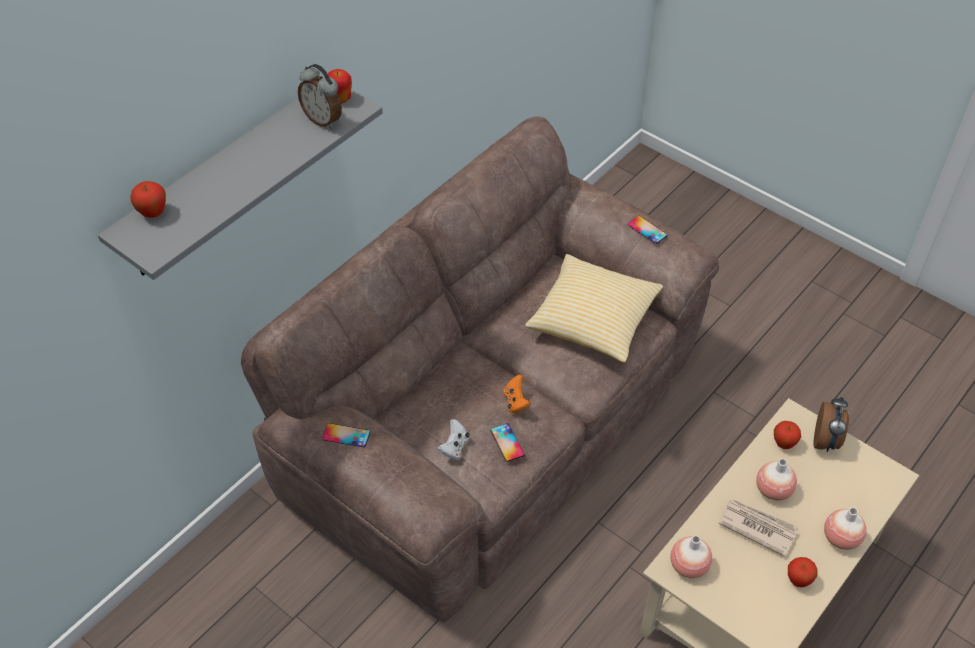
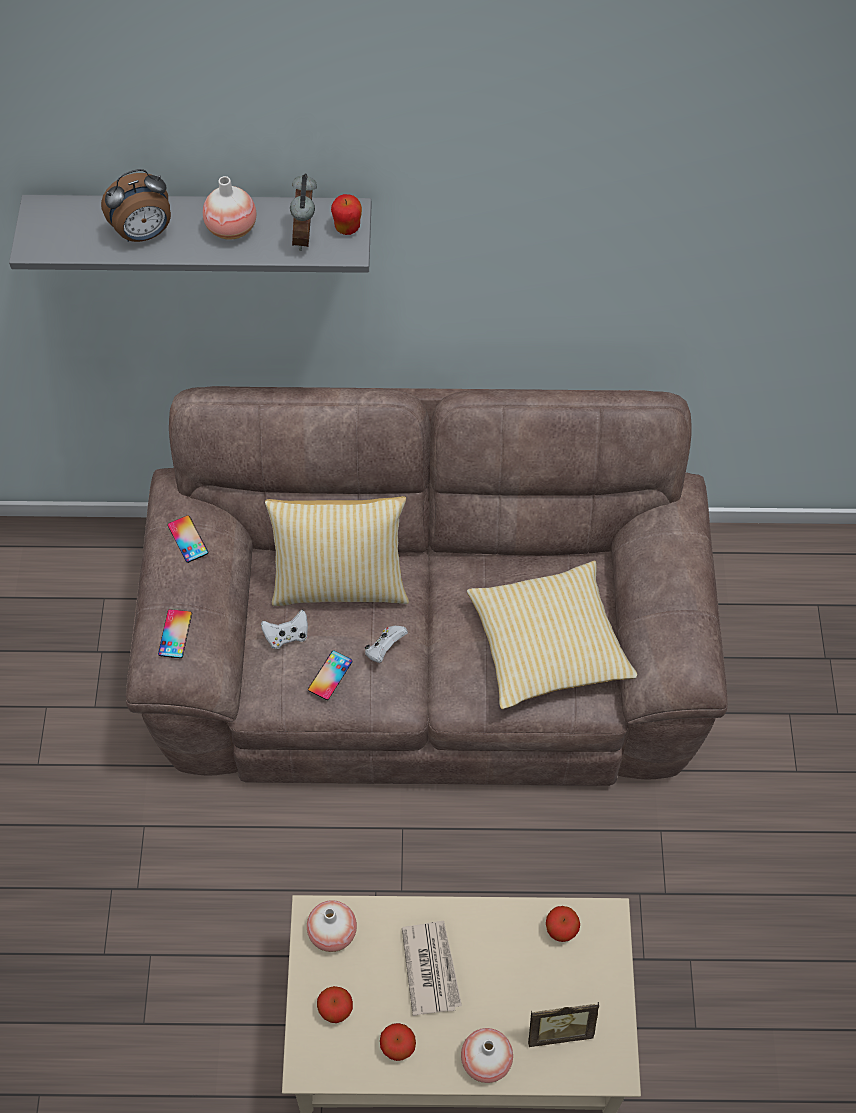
camera: 50 degrees right, 10 degrees up
(153, 213) = (77, 211): apple -> apple (336, 1010)
(443, 394) = (340, 583): none -> pillow
(515, 402) = (384, 649): orange game controller -> white game controller
(647, 230) = (682, 609): phone -> phone (175, 634)
(773, 490) = (491, 956): vase -> vase (231, 229)
(826, 441) = (602, 971): alarm clock -> alarm clock (144, 234)
(846, 486) = (558, 1027): none -> picture frame

